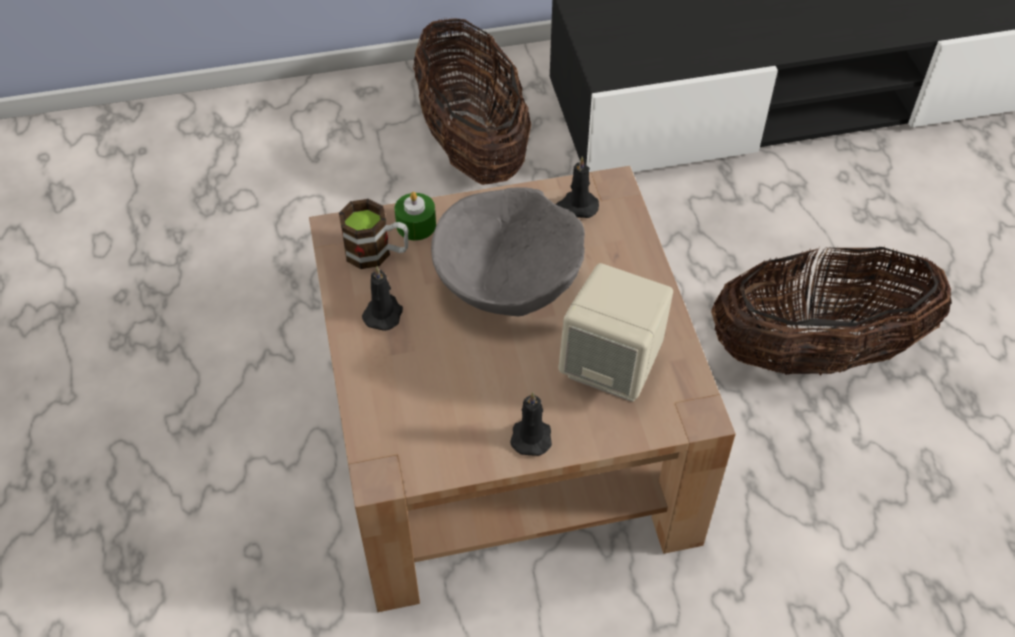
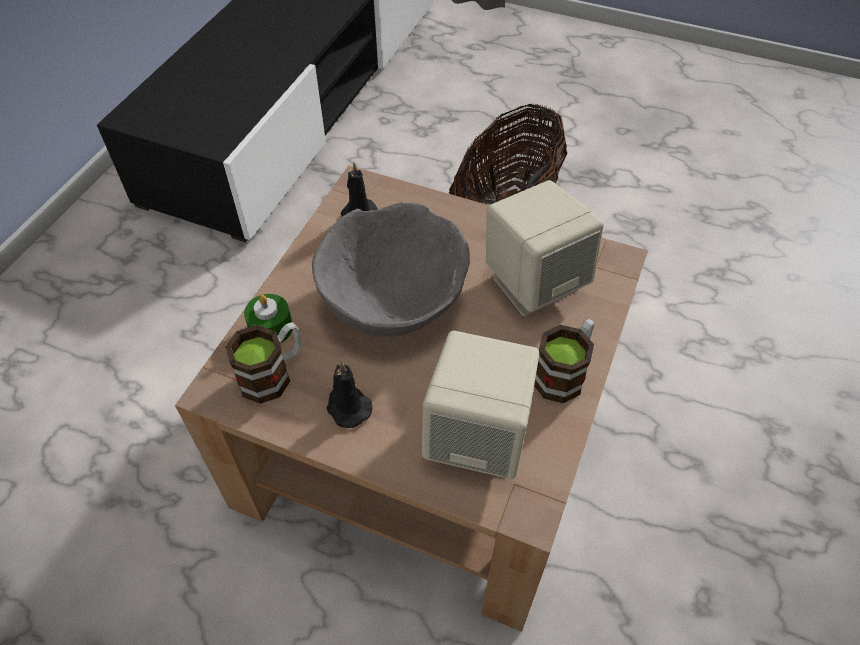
camera: 55 degrees left, 0 degrees up
(420, 409) = (478, 437): none -> beige speaker
(472, 145) = (136, 289): basket -> none
(531, 435) = (564, 372): black candle -> mug

